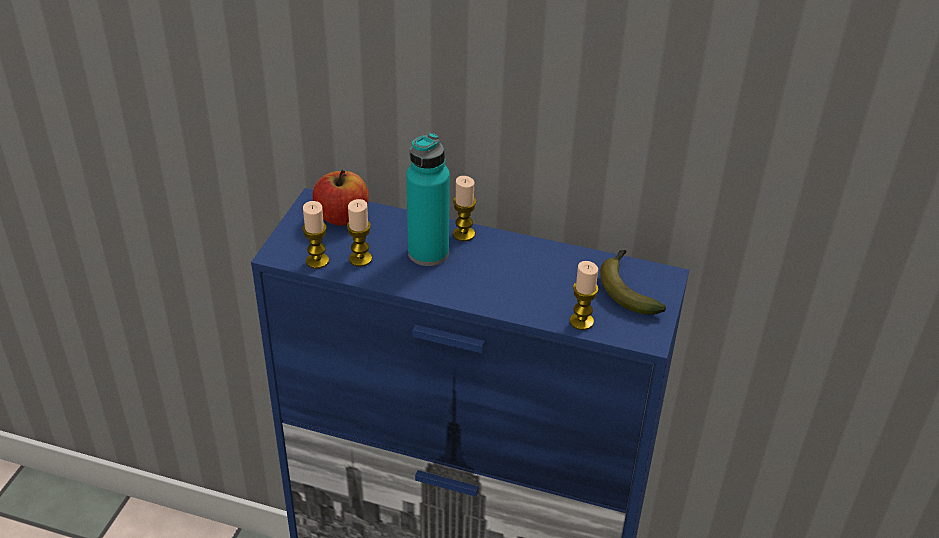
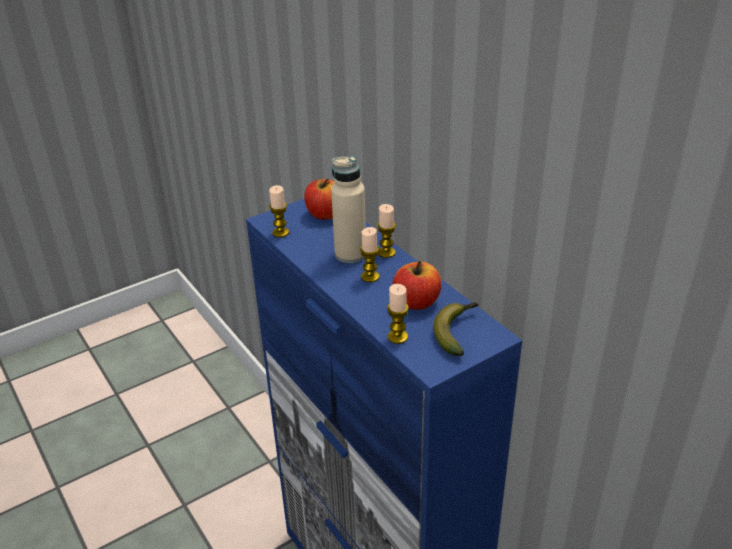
camera: 40 degrees right, 5 degrees down
(360, 259) = (306, 241): candle -> candle (370, 277)
(428, 253) = (350, 254): turquoise bottle -> beige bottle
(556, 276) = (416, 302): none -> apple

